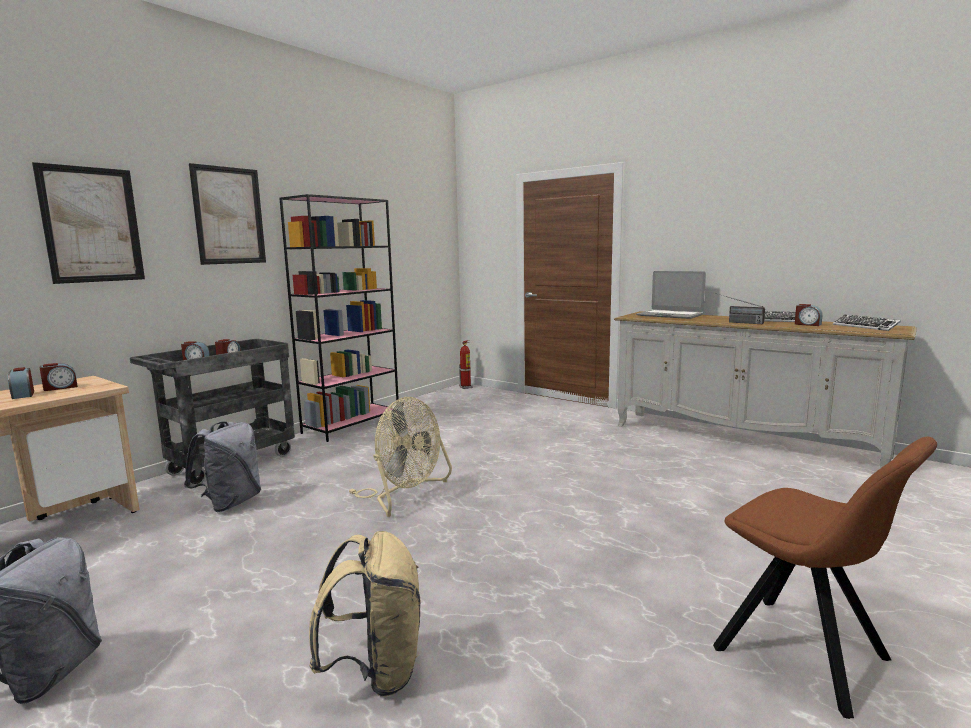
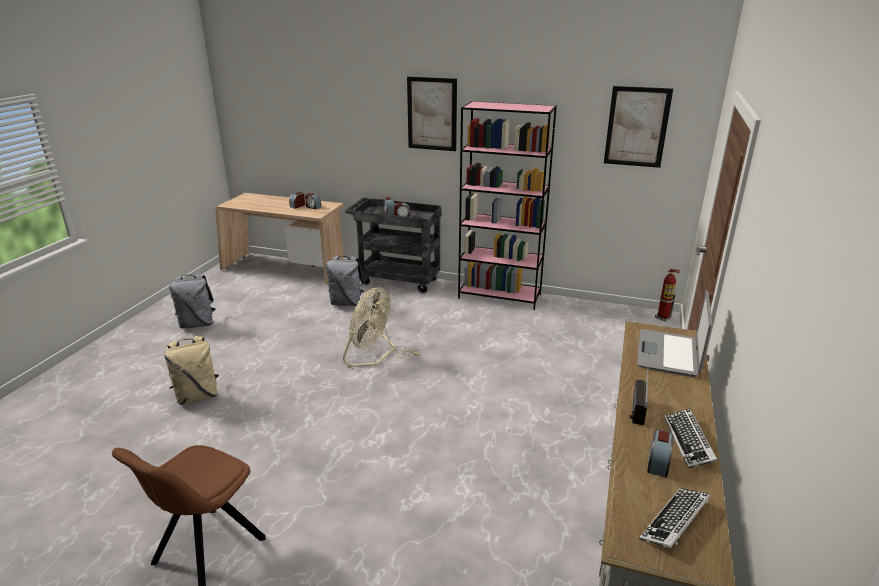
camera: 70 degrees right, 15 degrees up
(92, 225) = (350, 117): picture -> picture (637, 127)
(402, 495) = (379, 353): beige fan -> beige fan turned 105 degrees clockwise

